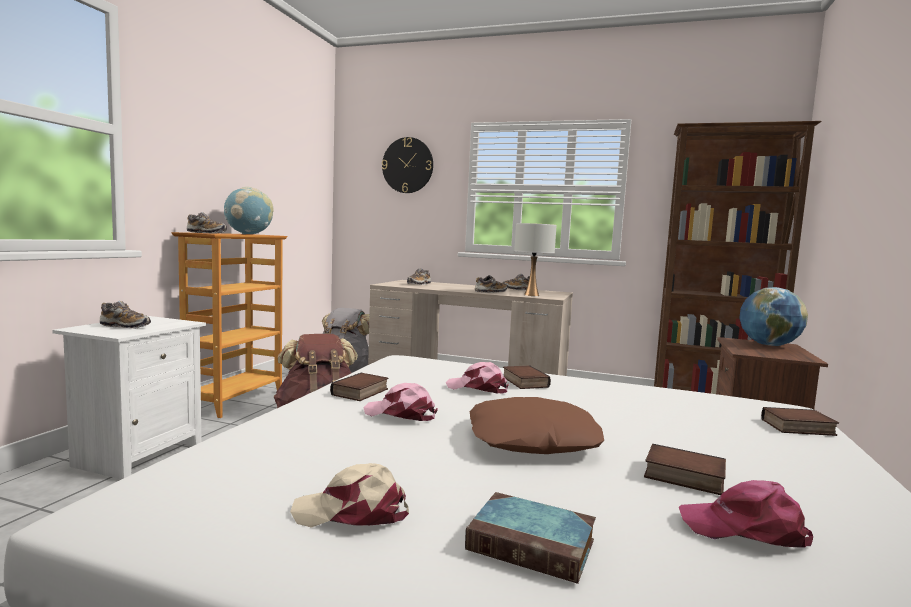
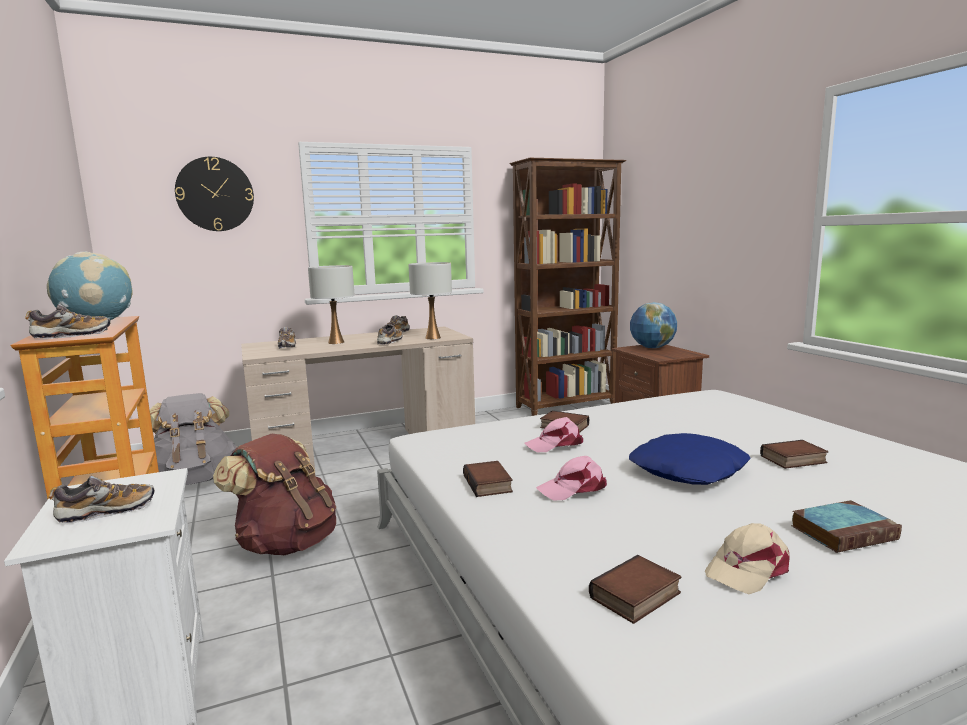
camera: 40 degrees left, 5 degrees up
(455, 287) = (336, 342): none -> white table lamp
(532, 440) = (689, 470): brown pillow -> blue pillow
(745, 529) = (874, 476): pink cap -> none
(797, 428) = (748, 406): book -> book (636, 597)

